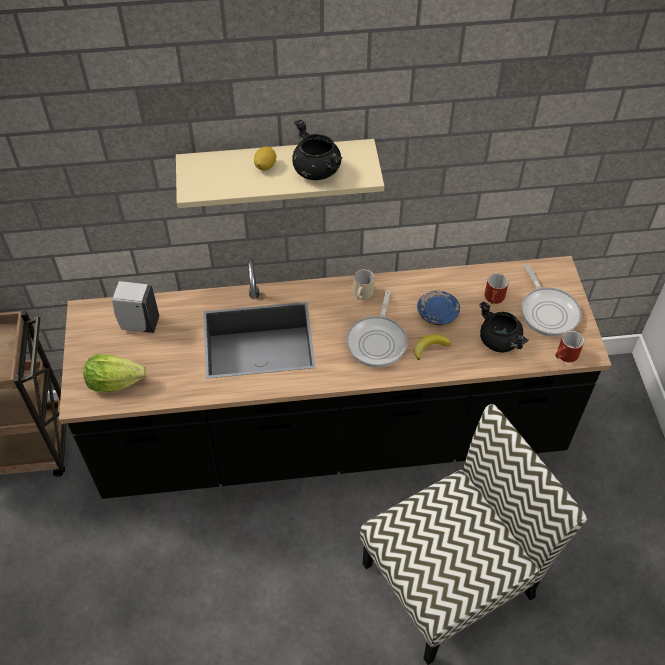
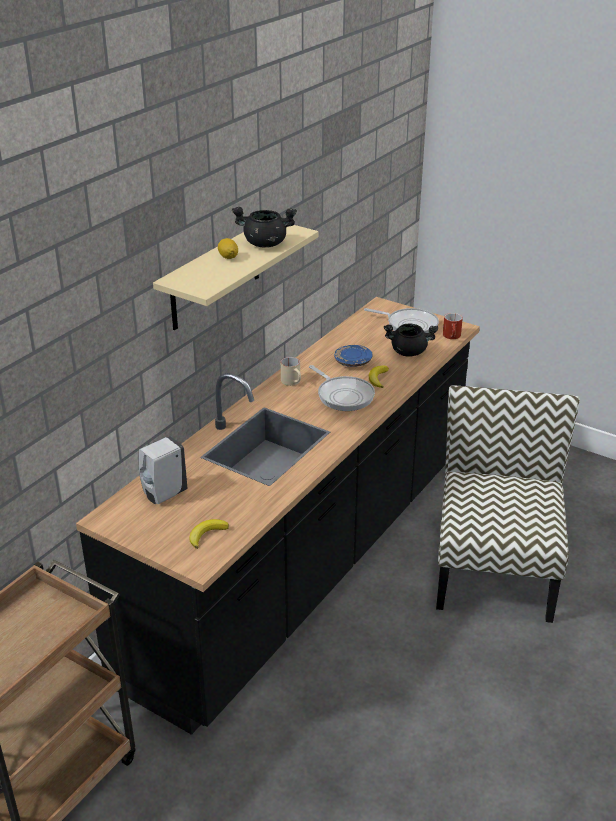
camera: 50 degrees left, 20 degrees down
(114, 382) = (206, 534): lettuce -> banana
(494, 299) = (372, 337): red mug -> none

